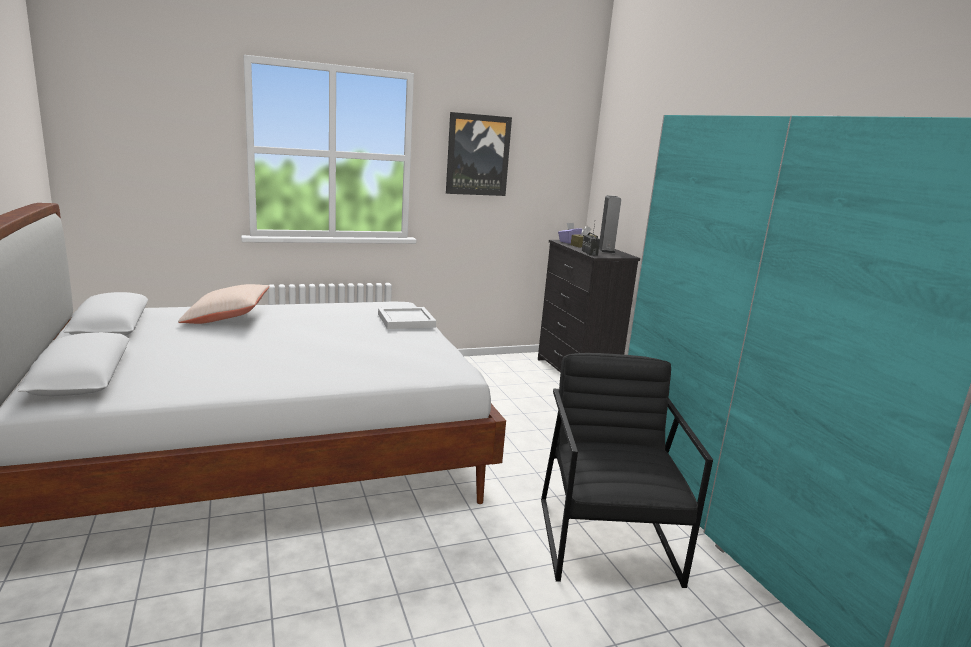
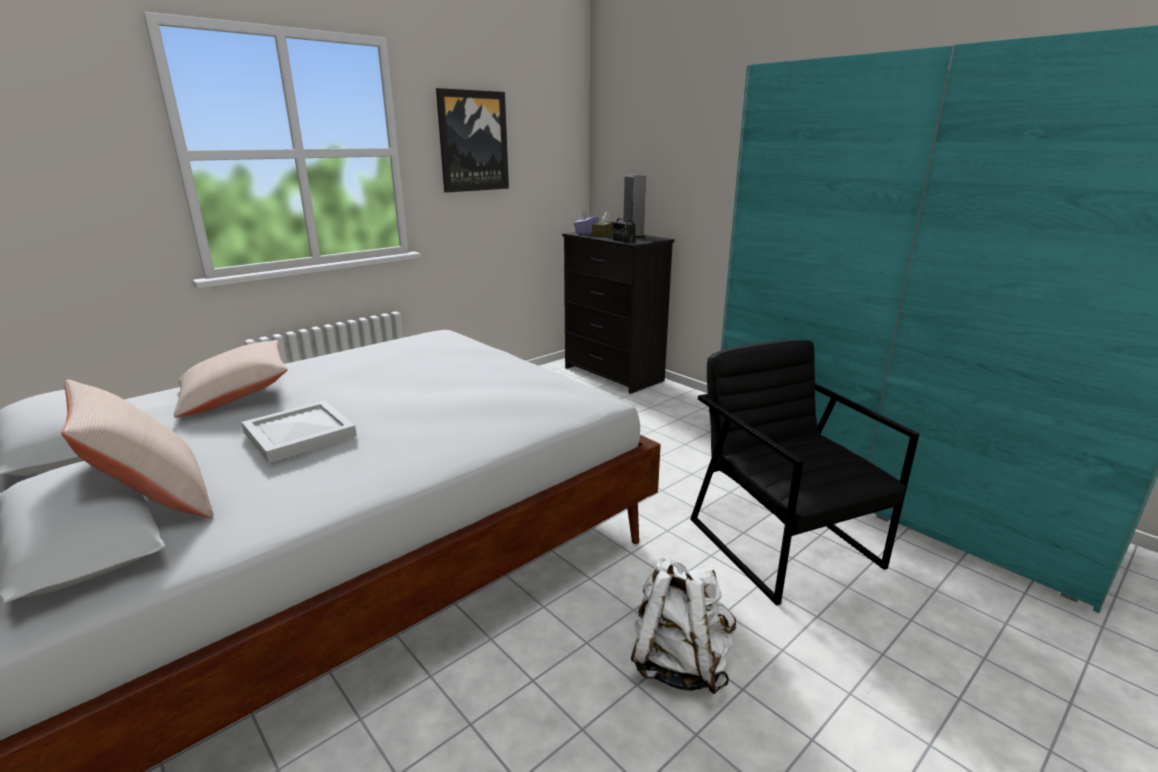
camera: 20 degrees left, 5 degrees up
(130, 365) = (154, 500): none -> beige pillow
(405, 320) = (469, 352): white tray -> white tray (298, 434)
(441, 591) = (679, 662): none -> white backpack

